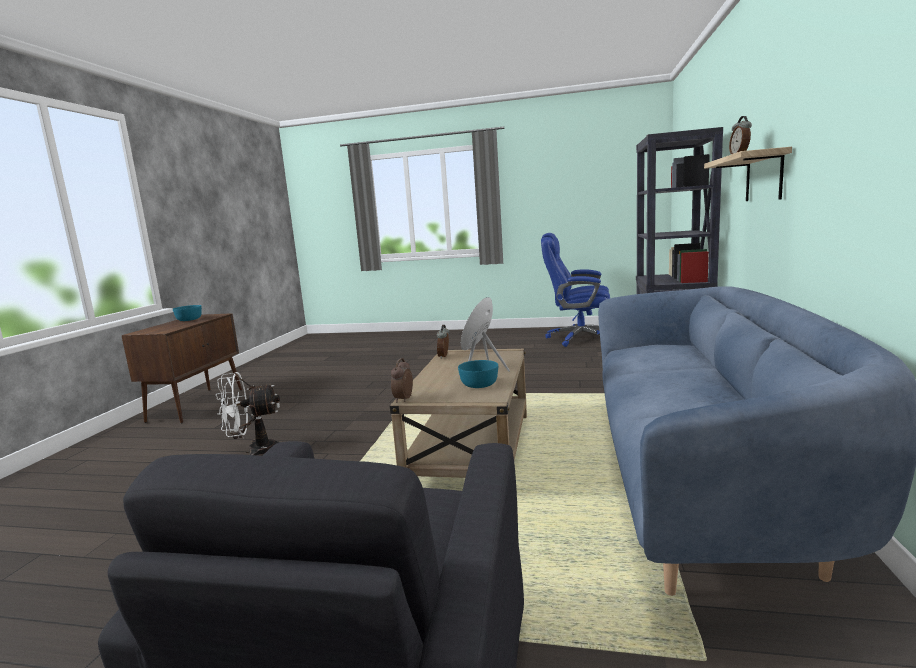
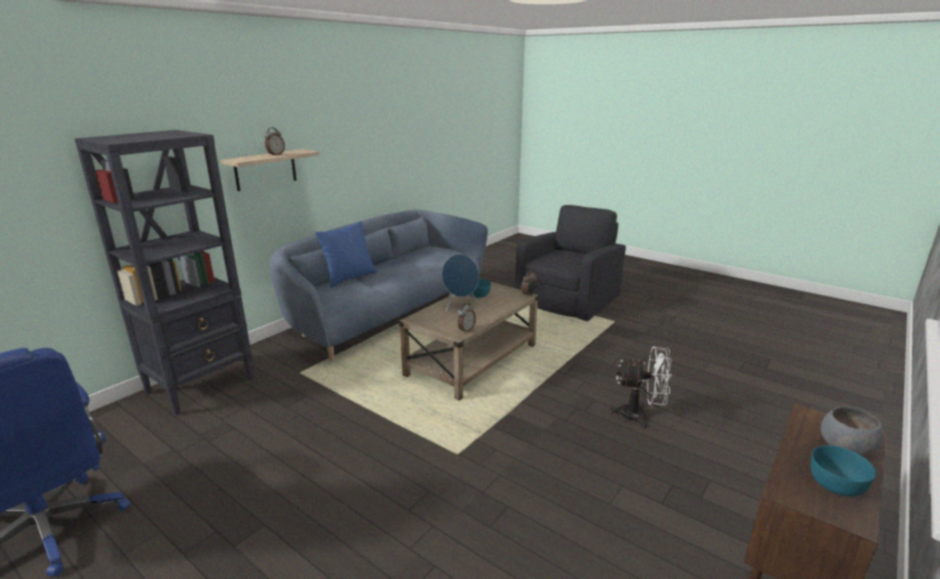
camera: 155 degrees left, 10 degrees up
(163, 327) = (844, 447): none -> grey bowl
(693, 361) = (349, 278): none -> blue pillow

